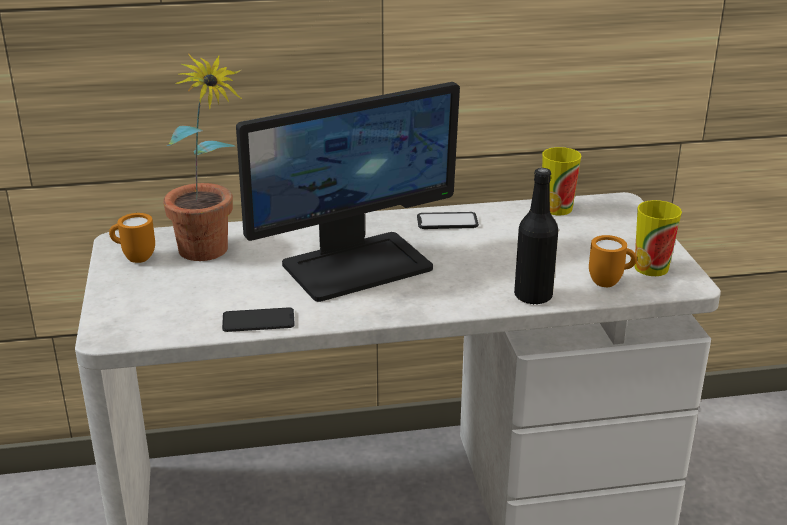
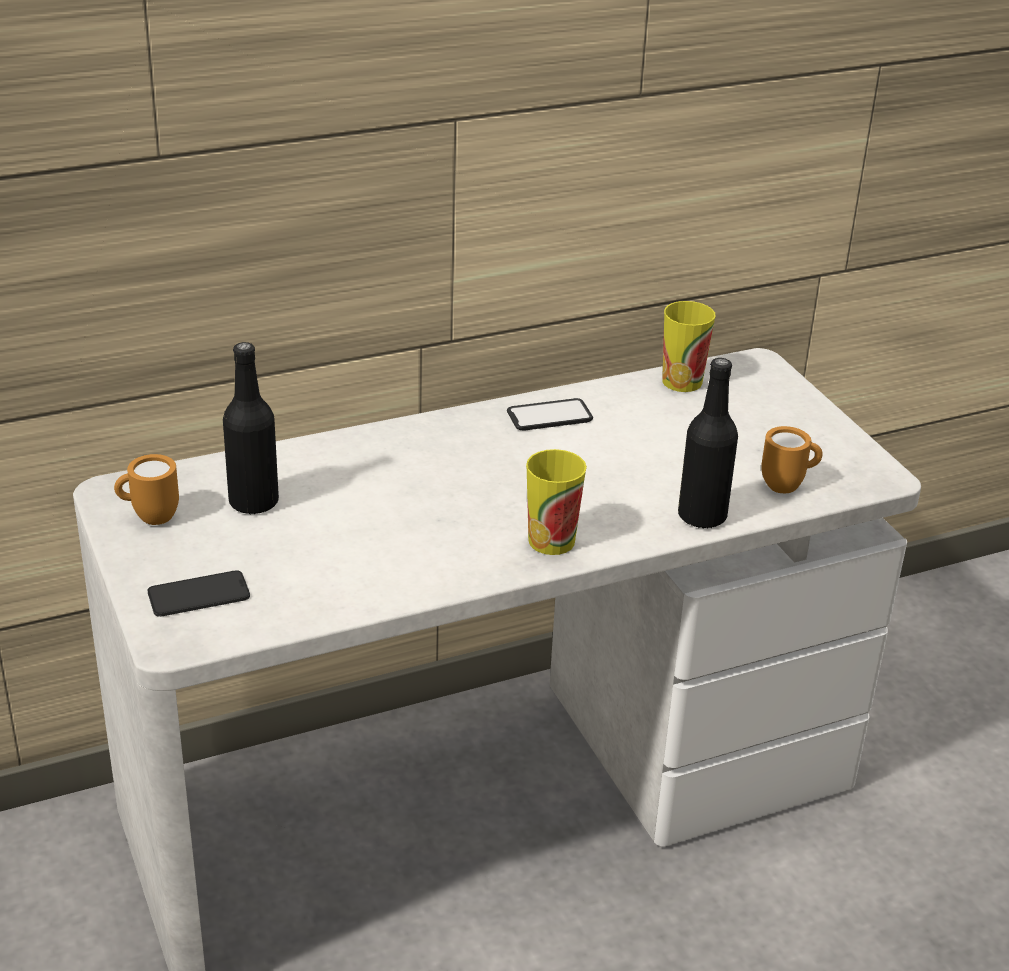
camera: 15 degrees left, 5 degrees up
(210, 255) = (253, 502): potted plant -> black bottle
(258, 321) = (367, 594): phone -> phone (199, 595)
(356, 265) = (459, 495): monitor -> none
(651, 268) = (829, 458): cup -> cup (551, 541)

